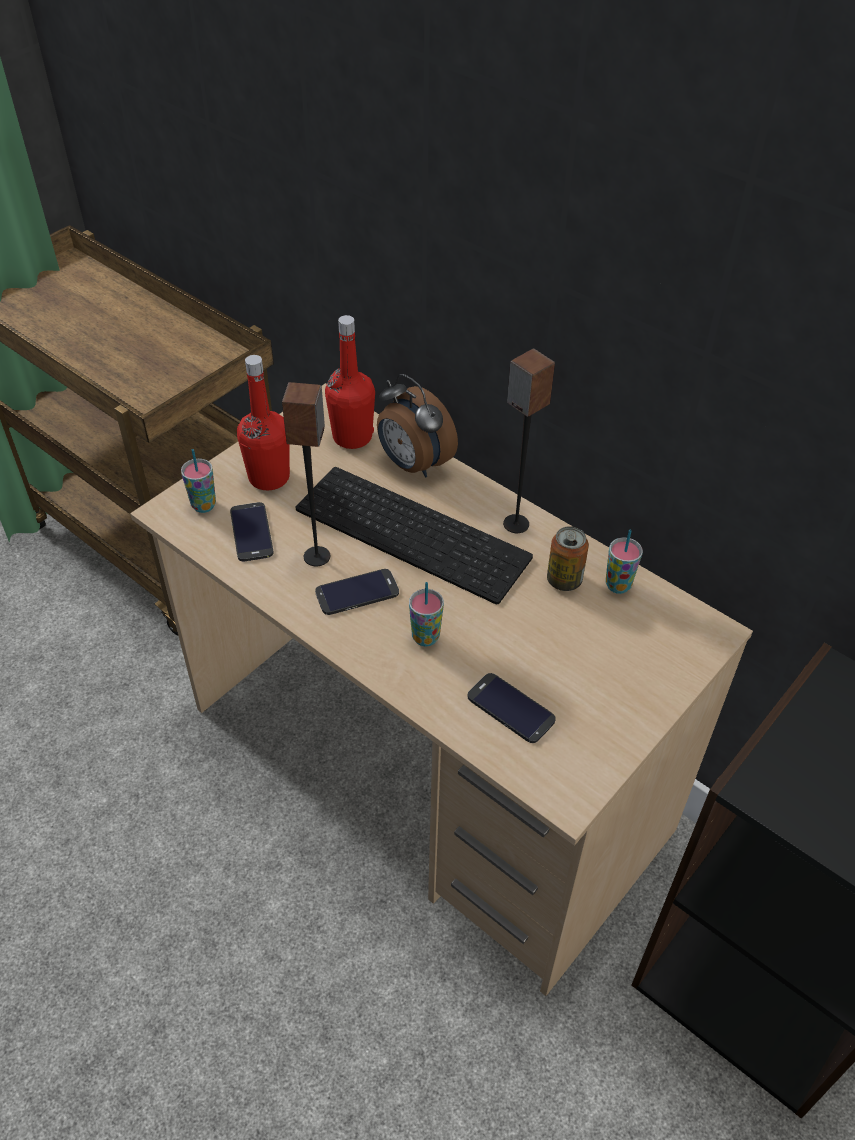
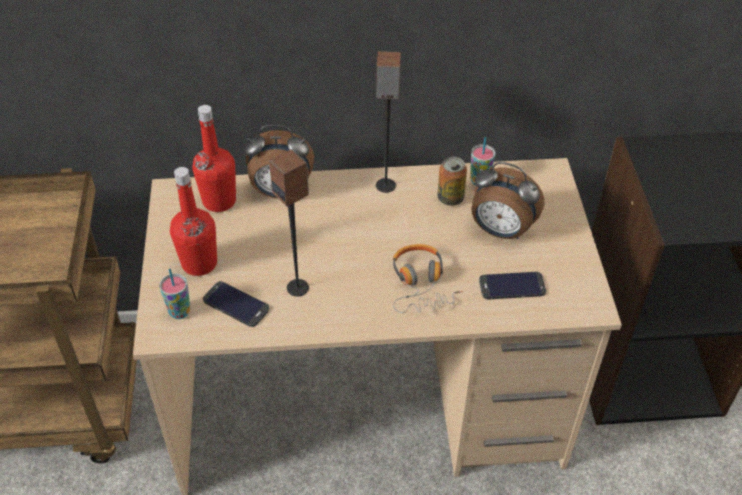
camera: 45 degrees left, 0 degrees up
(357, 592) = (350, 290): phone -> none
(416, 532) = (336, 230): keyboard -> none
(425, 637) = (421, 284): cup -> headphones
(572, 648) = (500, 231): none -> alarm clock

